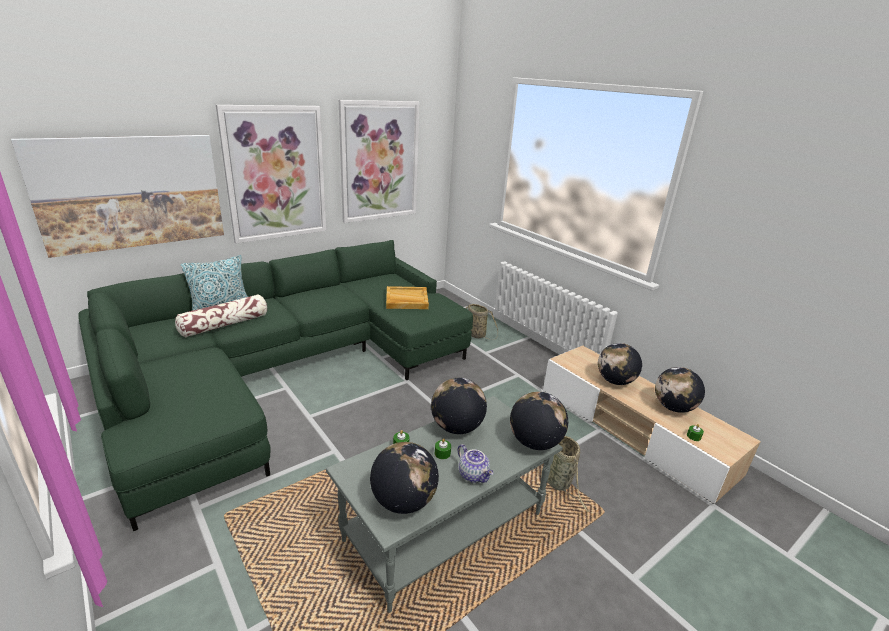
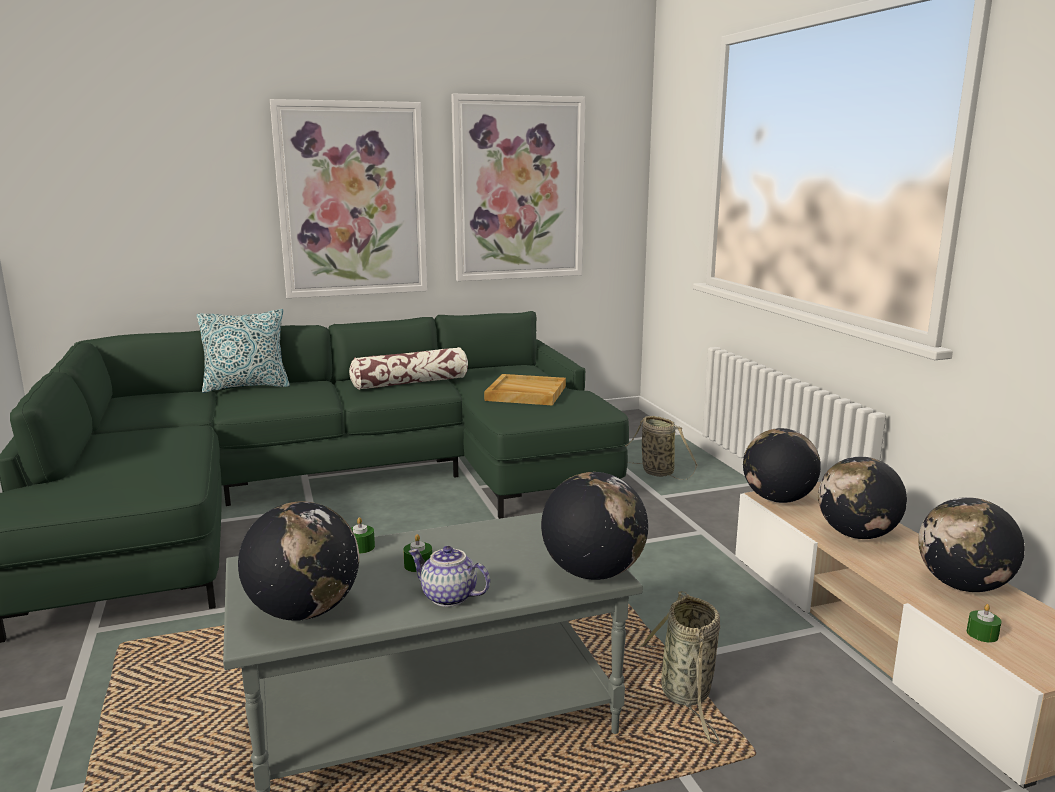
camera: 20 degrees right, 10 degrees down
(131, 192) = (150, 215): picture -> none
(225, 324) = (237, 402): pillow -> pillow (410, 383)
(456, 427) = (470, 538): globe -> globe (777, 499)
(474, 475) = (447, 597): teapot -> teapot turned 135 degrees clockwise

